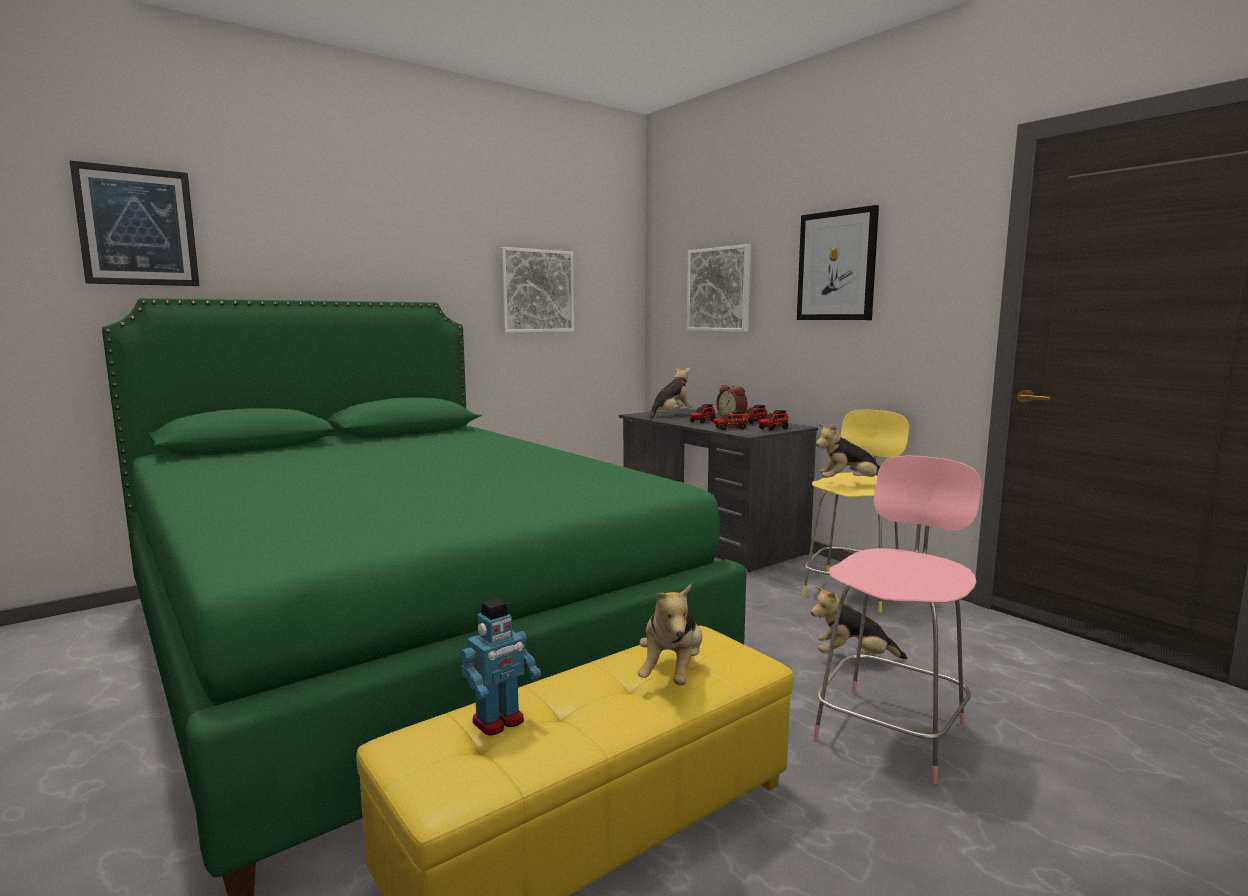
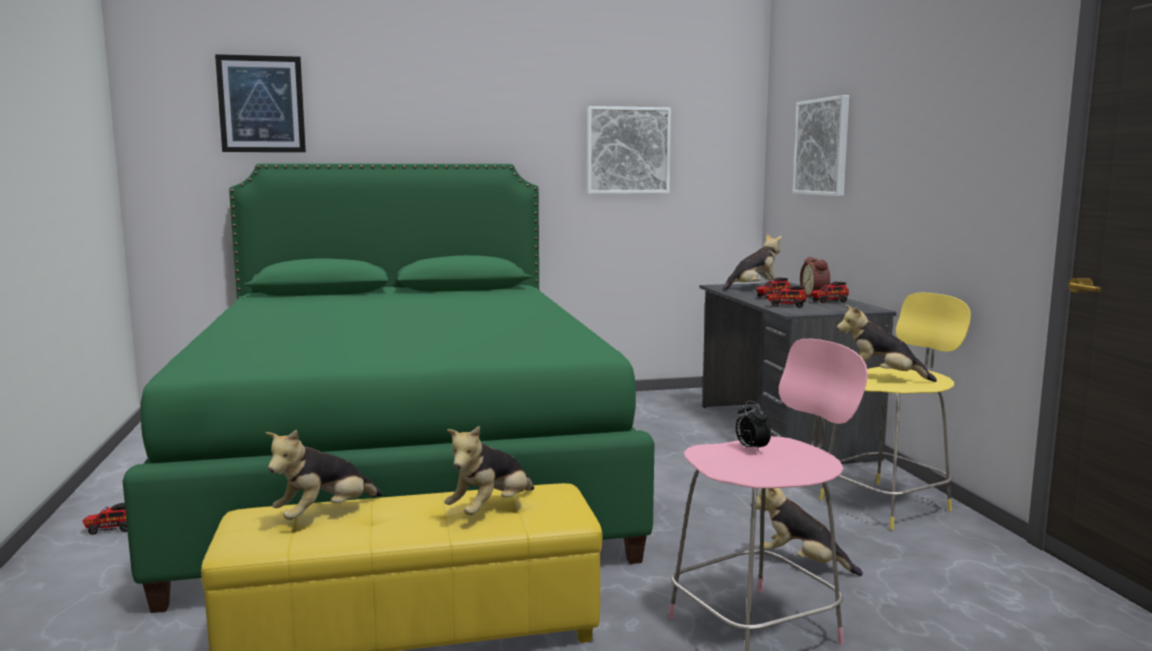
camera: 25 degrees right, 0 degrees up
(499, 722) = (324, 515): toy robot -> plush toy
(773, 429) = (835, 309): toy truck -> toy truck (110, 529)
(837, 266) = (920, 120): picture -> none
(878, 563) = (751, 448): none -> alarm clock

